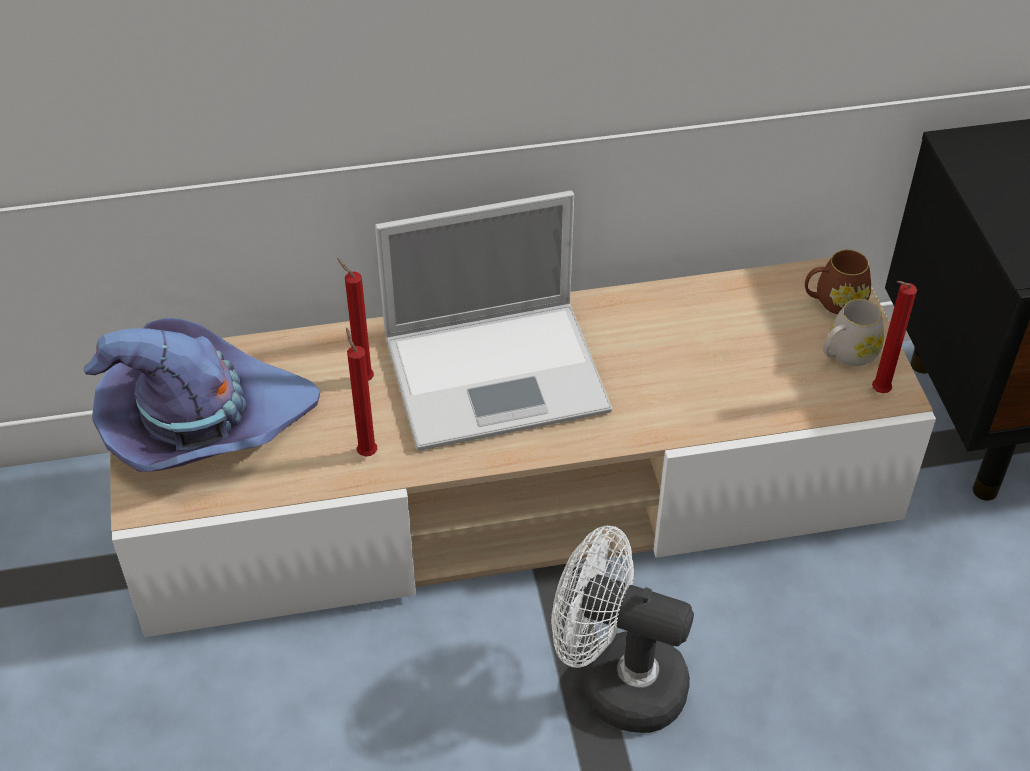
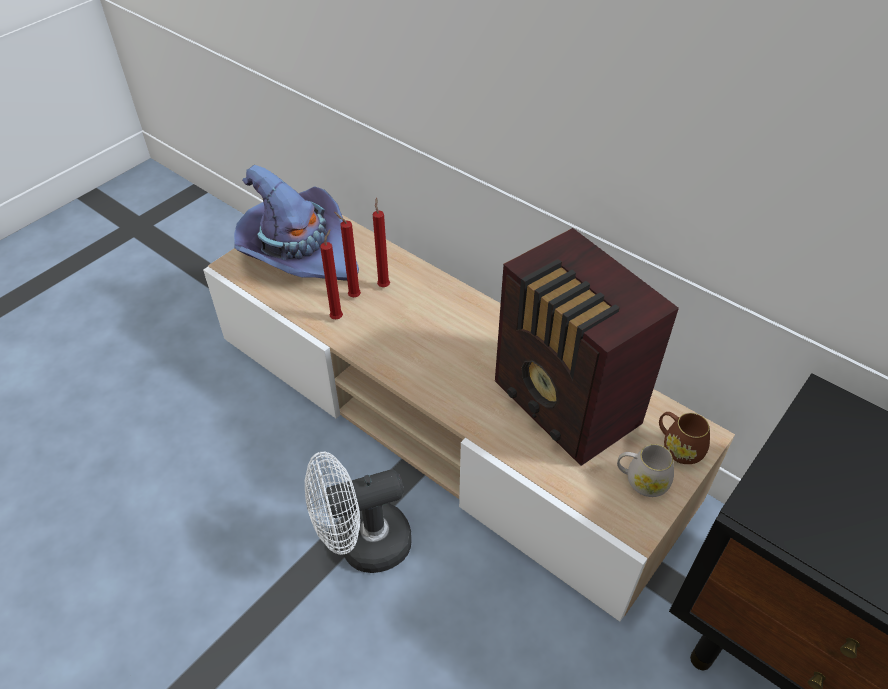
camera: 50 degrees right, 0 degrees up
(500, 373) = (445, 333): laptop -> none
(617, 682) = (363, 545): white fan -> white fan turned 90 degrees counterclockwise
(706, 345) = (566, 407): none -> radio
(877, 392) = (627, 516): red candle -> red candle (352, 296)

